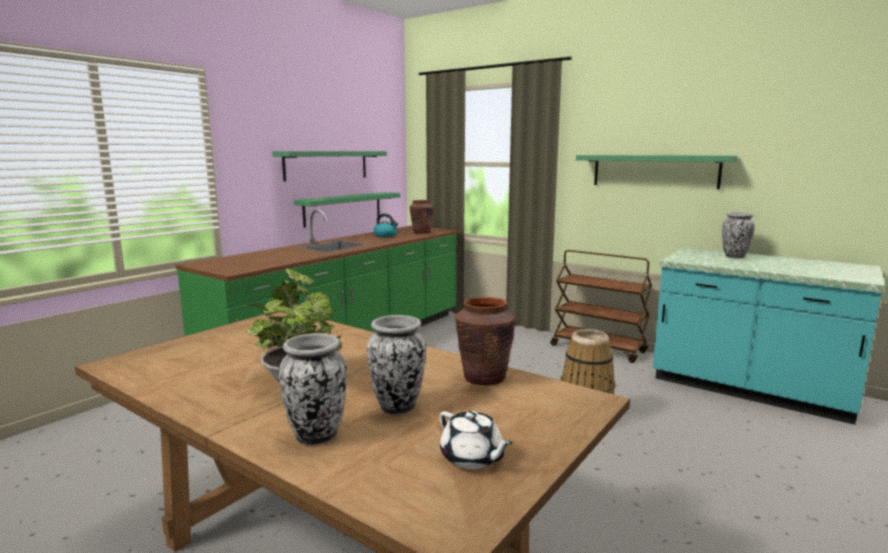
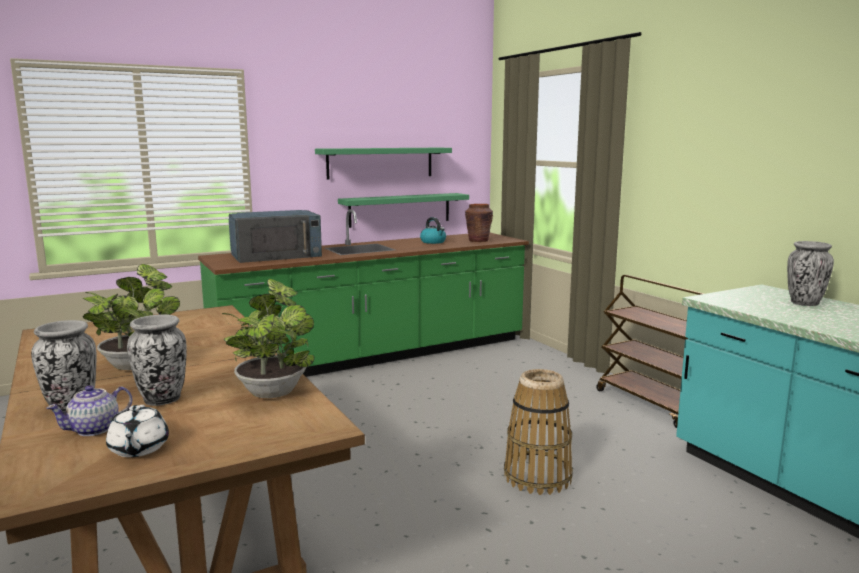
camera: 25 degrees right, 0 degrees up
(263, 257) = (277, 255): none -> blue microwave
(387, 450) = (95, 429): none -> teapot
(484, 378) = (273, 390): brown vase -> potted plant
(654, 171) = (732, 179): green shelf -> none

